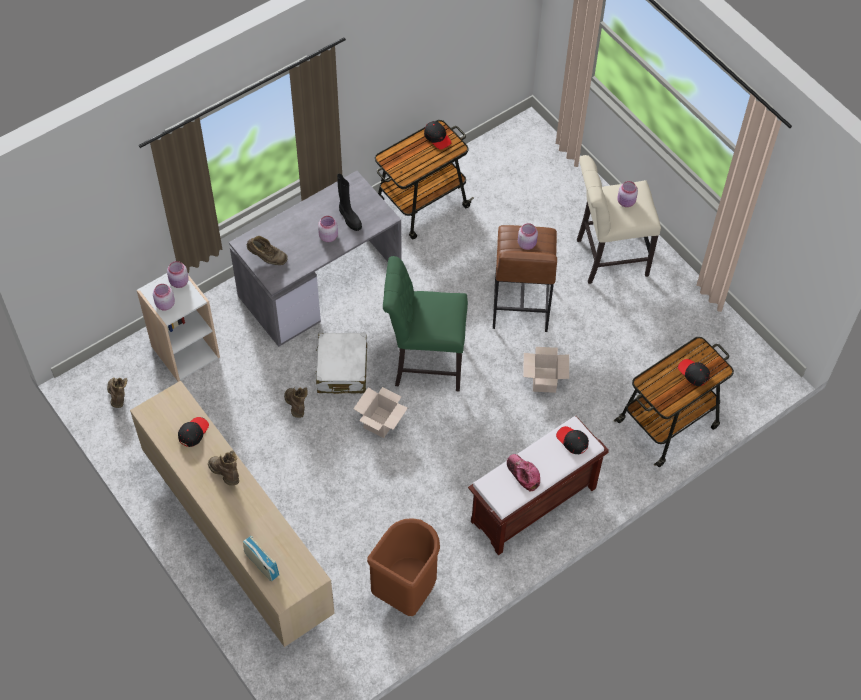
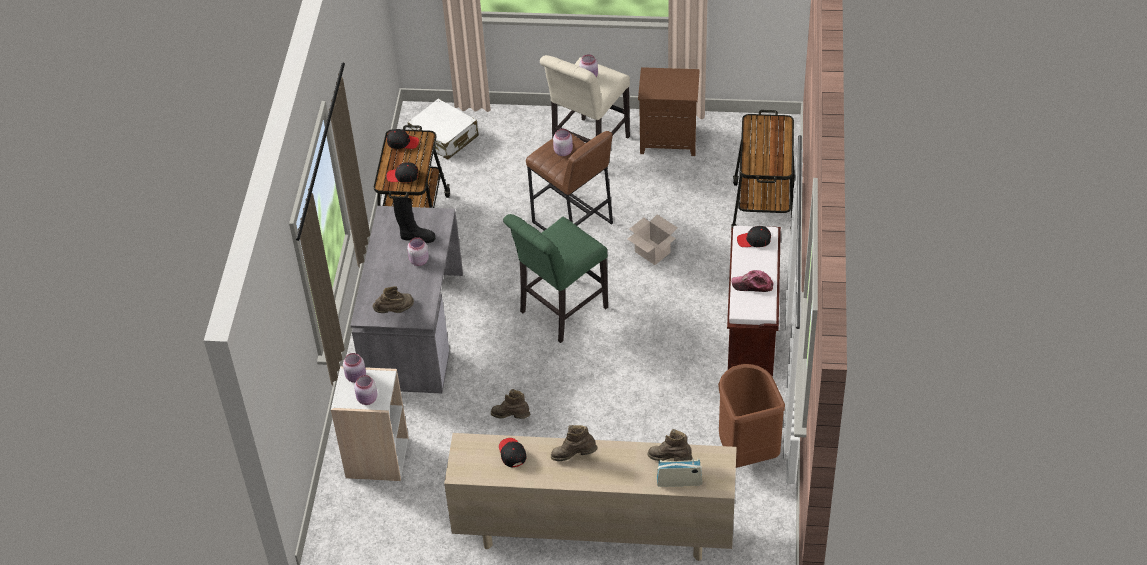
camera: 45 degrees left, 10 degrees down
(118, 397) = (370, 531): brown boot -> brown boot (670, 460)
(342, 369) = (509, 366): white suitcase -> white suitcase (444, 137)
(381, 423) = (584, 373): cardboard box -> none
(674, 305) = (669, 139): none -> brown nightstand
(693, 373) = (770, 138): black cap -> black cap (403, 176)

